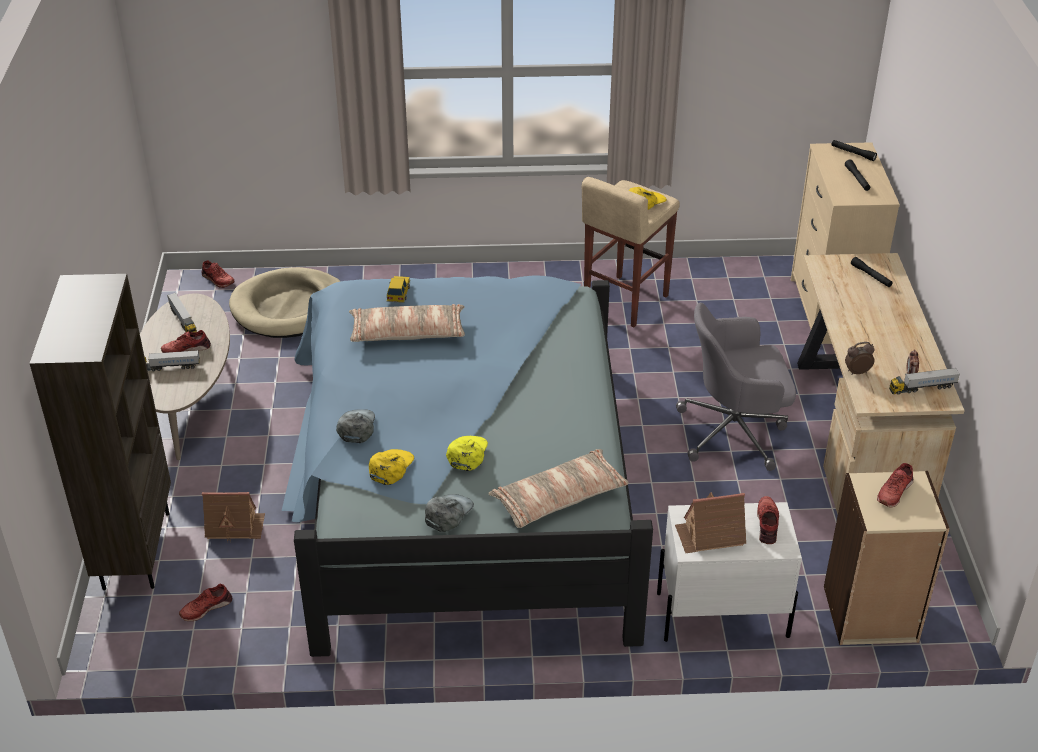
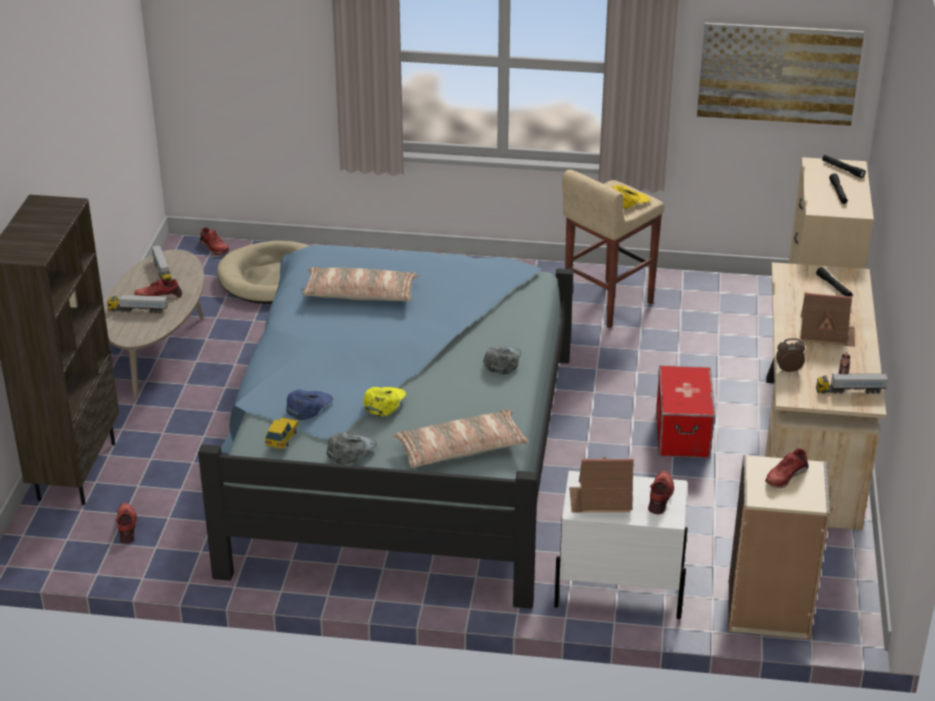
camera: 10 degrees right, 5 degrees down
(206, 607) = (127, 526): red shoe -> red shoe turned 105 degrees clockwise
(235, 526) = (172, 461): toy house -> toy house (826, 334)
(356, 427) = (287, 369): grey cap -> grey cap (502, 361)
(390, 467) = (308, 406): yellow cap -> blue cap
(398, 293) = (362, 259): toy car -> toy car (282, 437)
(734, 432) = (682, 432): grey office chair -> storage box
(781, 62) = (778, 73): none -> picture

